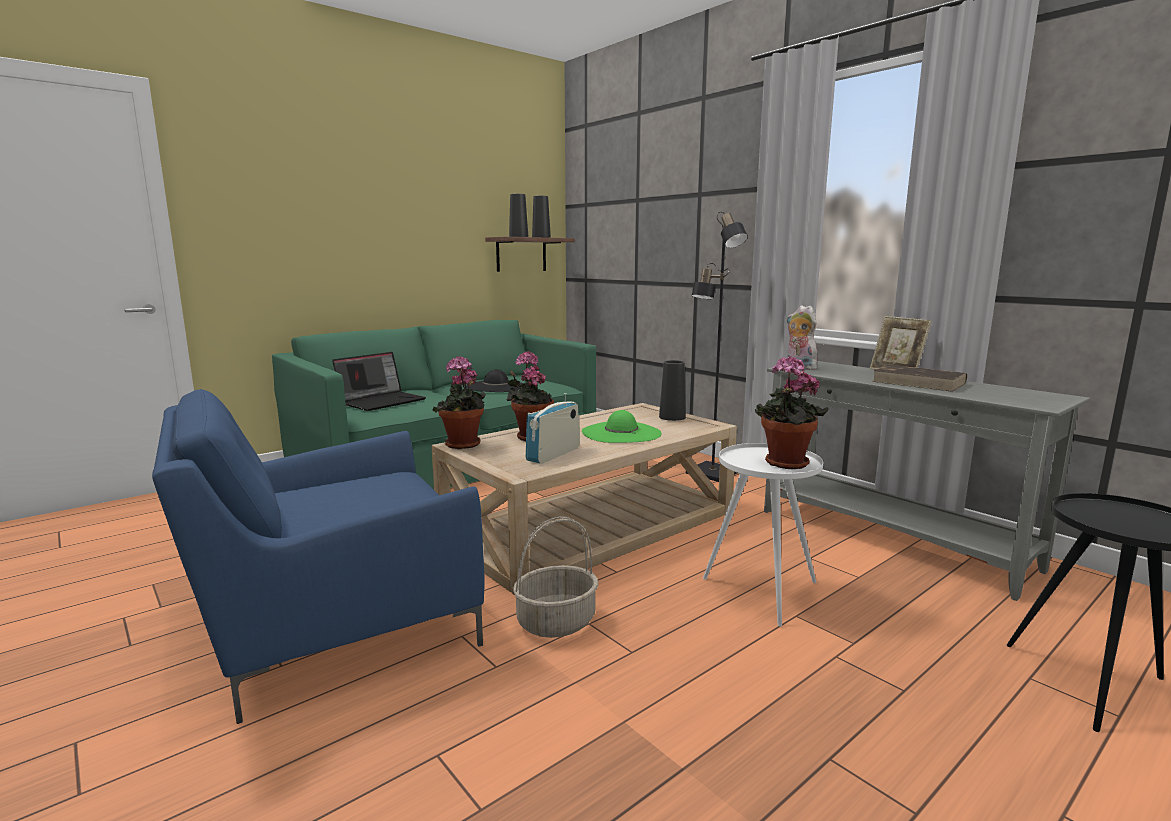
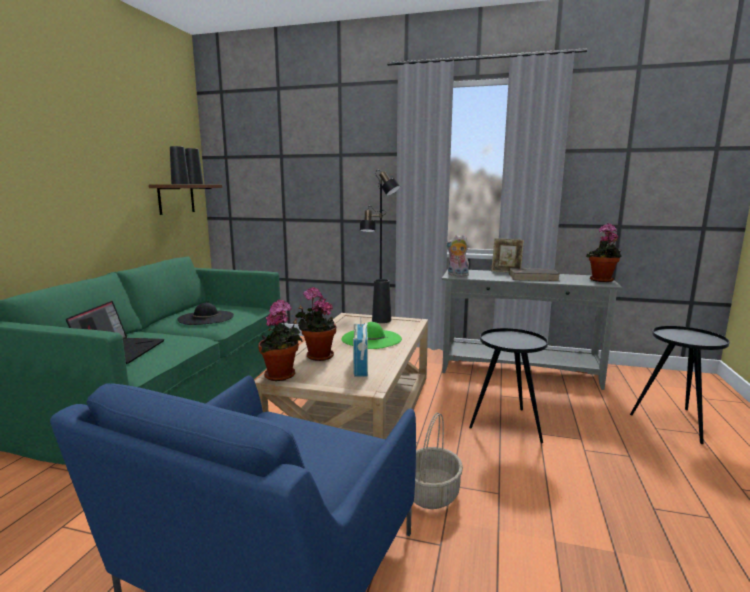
camera: 35 degrees left, 0 degrees up
(761, 592) = (507, 425): white side table -> black side table
(784, 464) = (523, 341): potted plant -> potted plant (602, 280)

